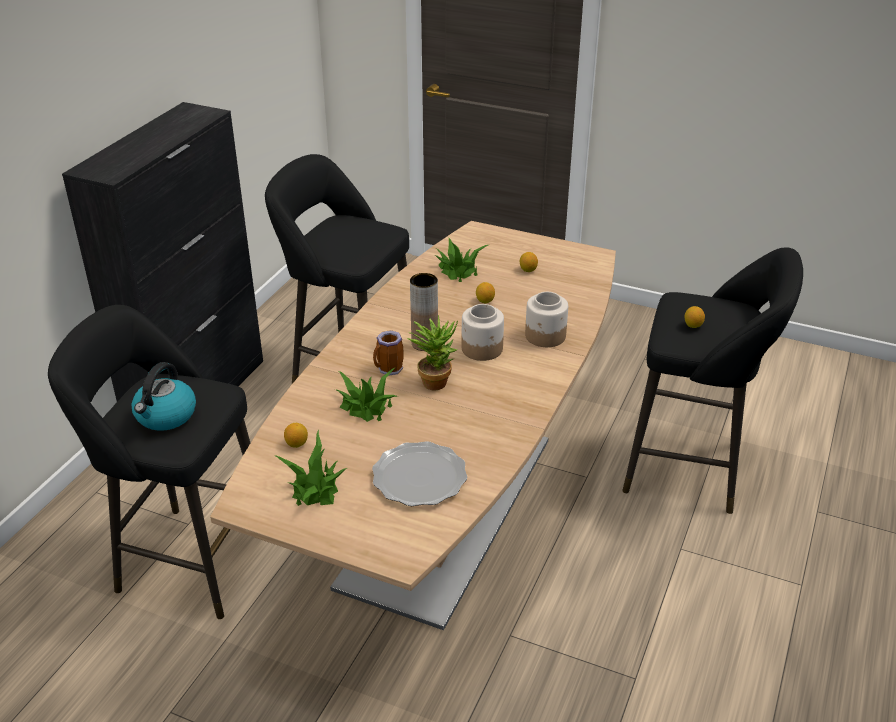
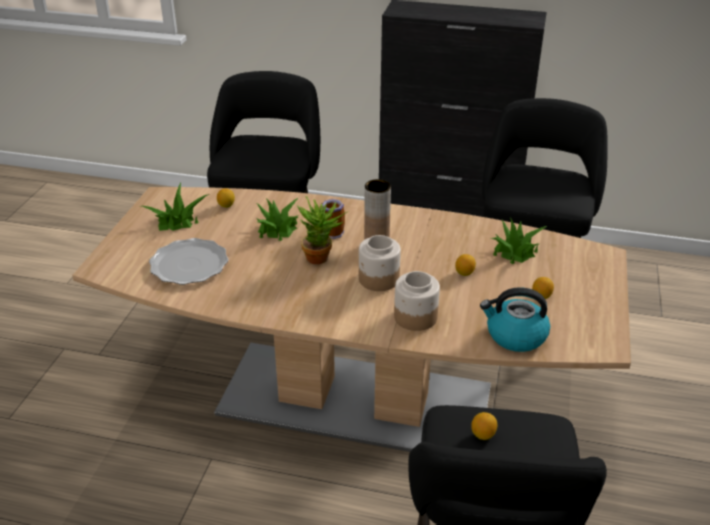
camera: 80 degrees right, 0 degrees up
(165, 416) = (252, 152): kettle -> kettle (515, 336)

